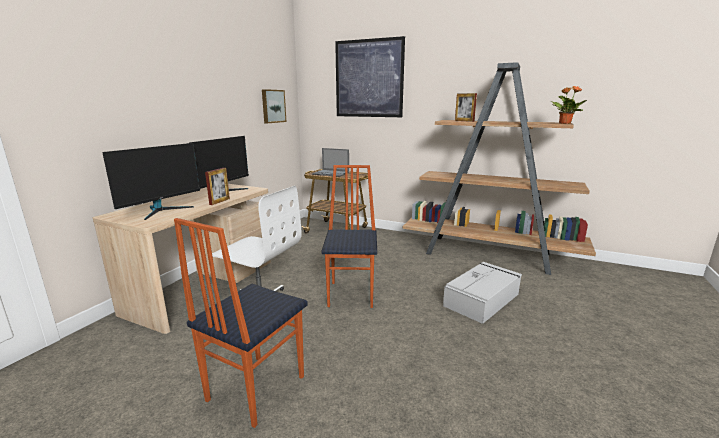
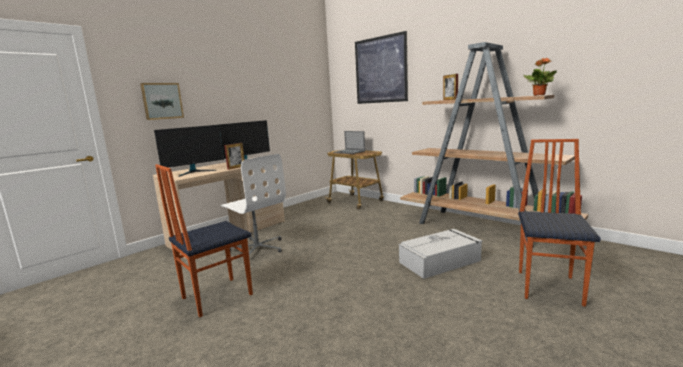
camera: 20 degrees right, 5 degrees down
(273, 106) = (304, 98): picture -> picture (162, 101)
(352, 294) = (330, 247): chair -> chair (550, 287)

